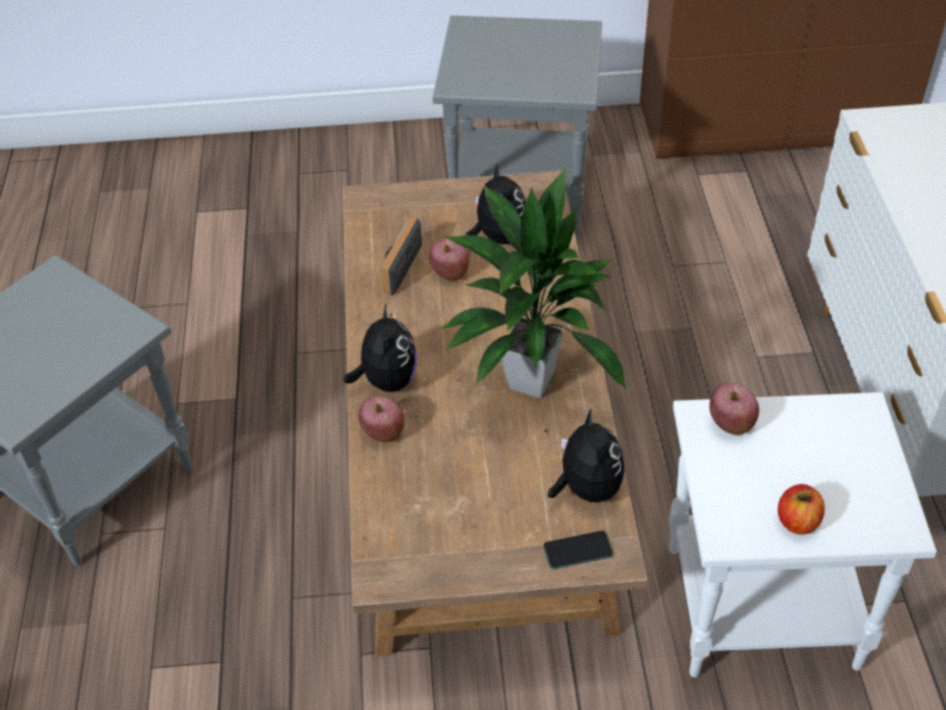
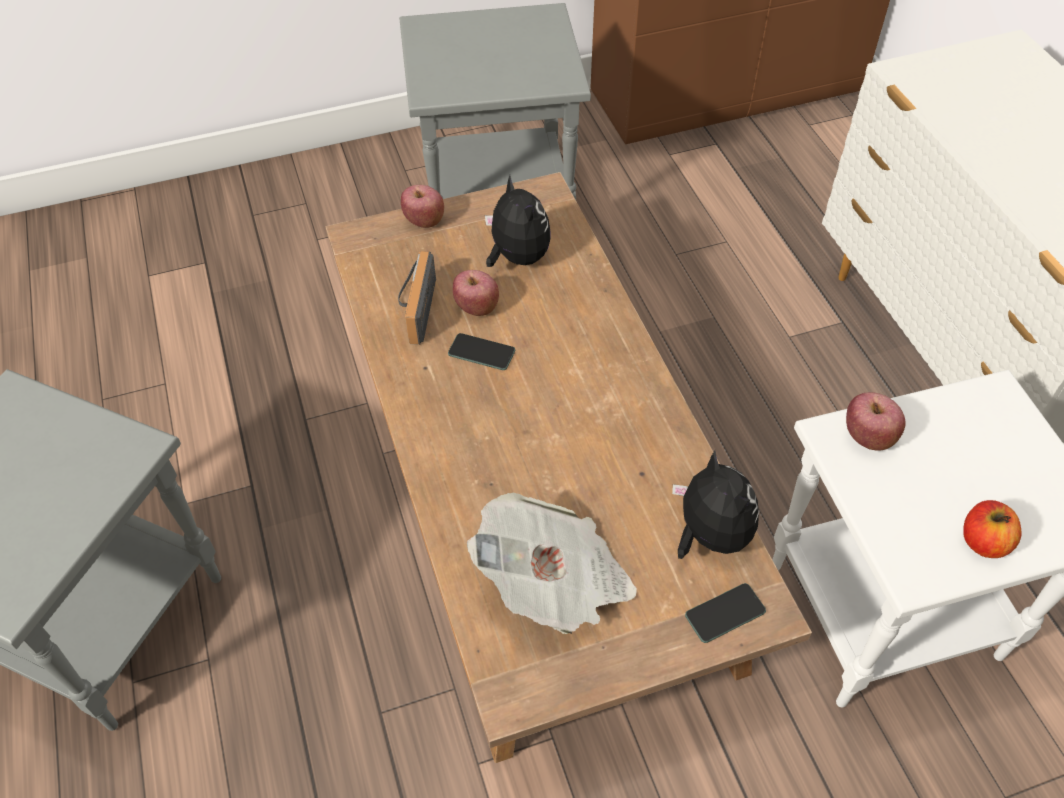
camera: 15 degrees left, 5 degrees up
(383, 432) = (459, 512): apple -> apple (424, 221)
(387, 380) = (444, 448): plush toy -> none
(442, 310) = (481, 352): none -> phone
(443, 500) = (555, 583): none -> newspaper
(529, 383) = (605, 421): potted plant -> none

